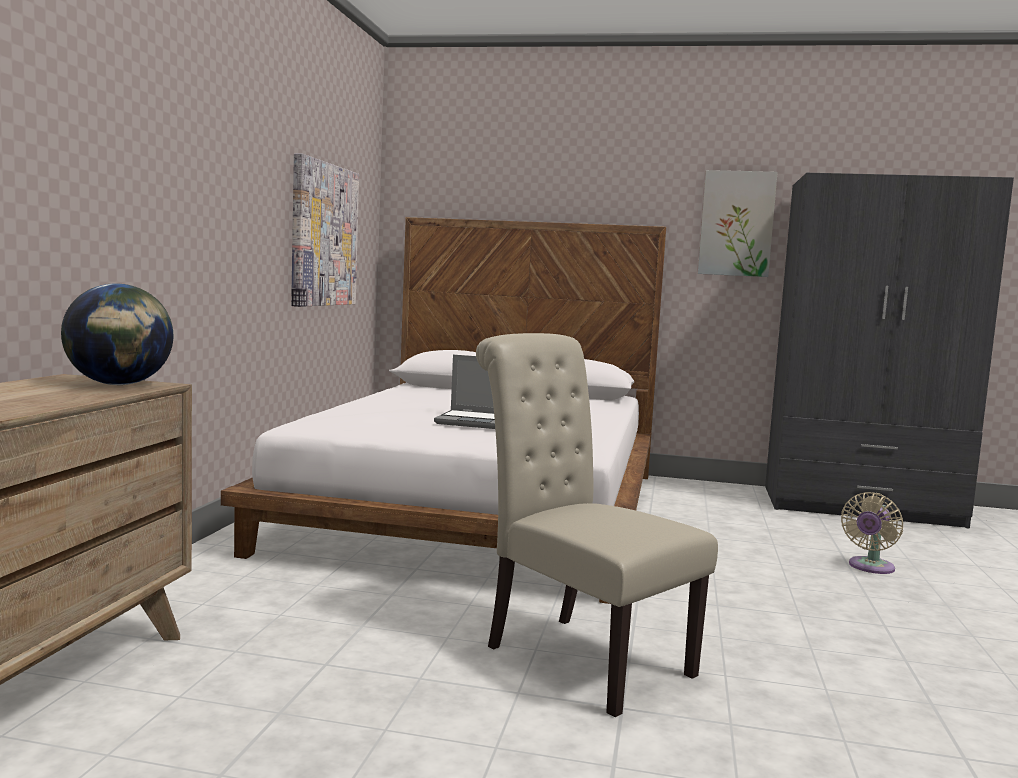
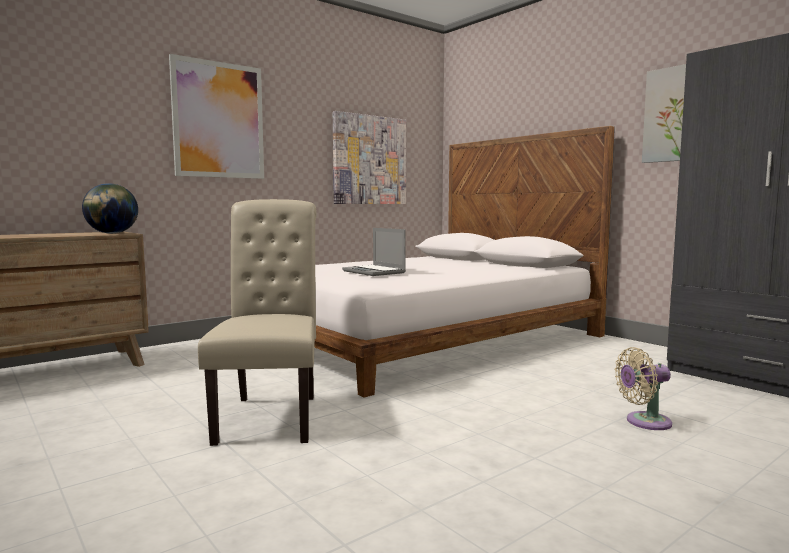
camera: 40 degrees right, 0 degrees up
(180, 156) = (218, 120): none -> picture

